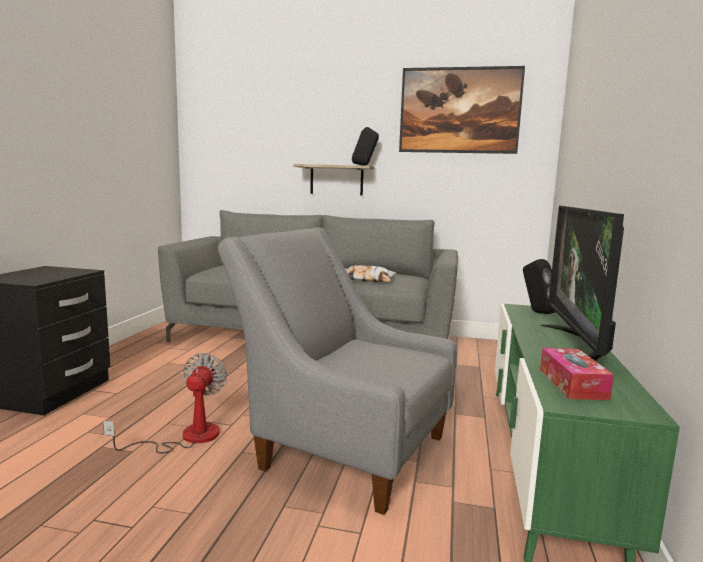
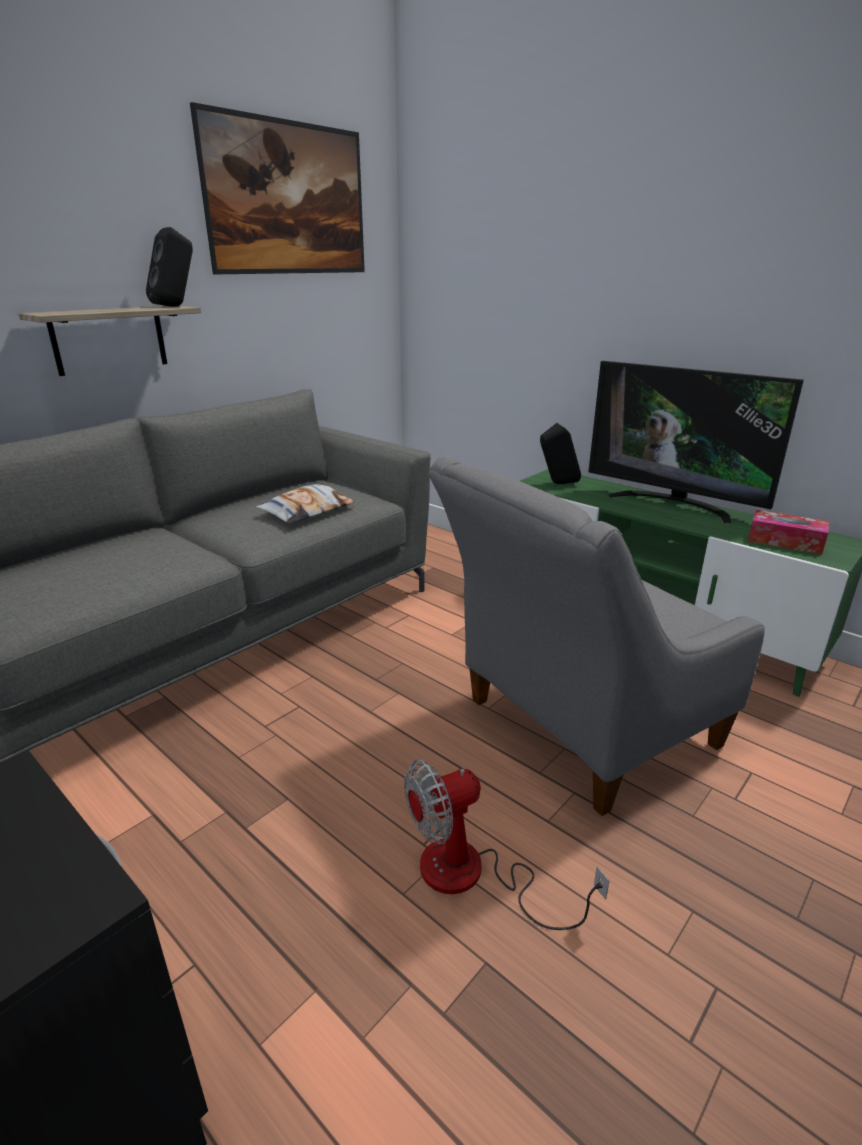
camera: 60 degrees left, 15 degrees up
(186, 437) = (473, 876): fan -> fan turned 60 degrees counterclockwise

